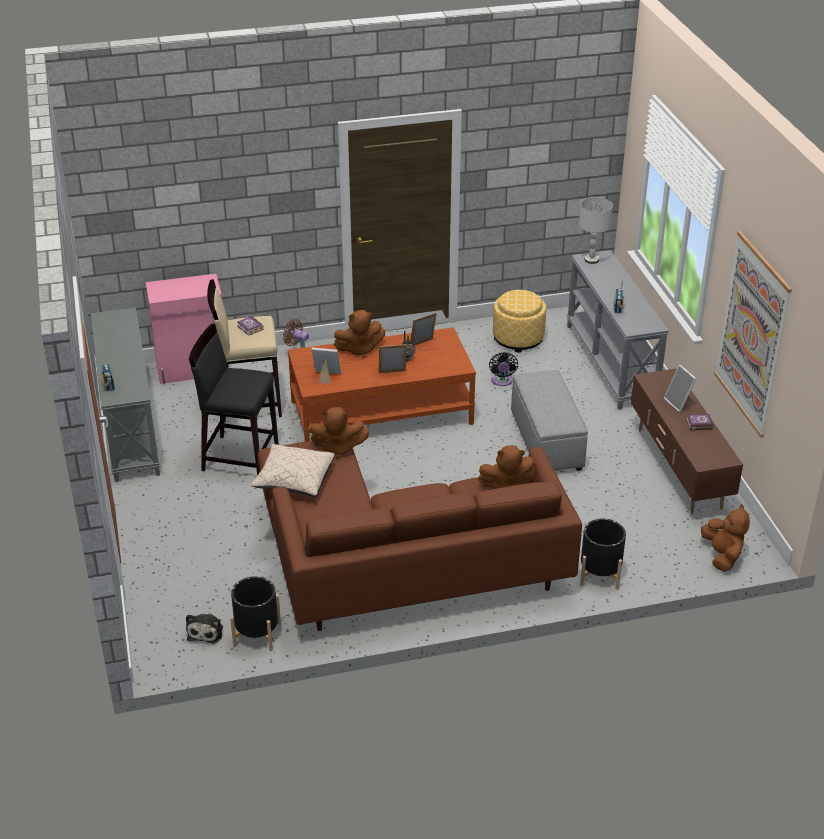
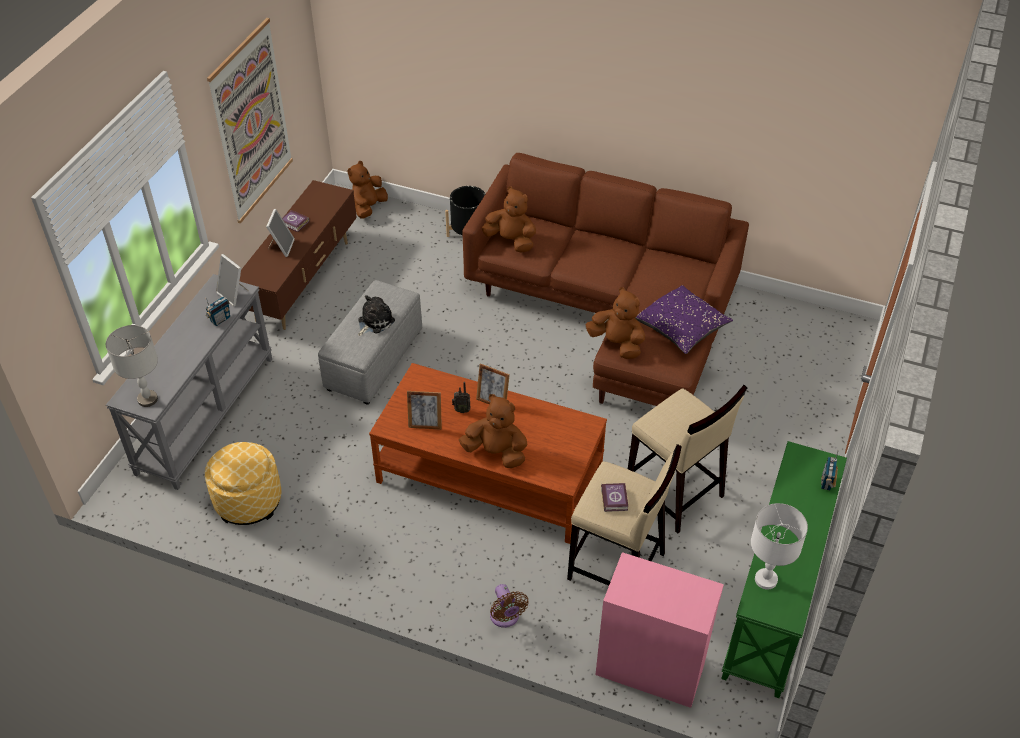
camera: 145 degrees left, 10 degrees up
(126, 326) = (765, 580): none -> white table lamp
(129, 429) = (775, 600): grey console table -> green console table
(206, 631) = (803, 331): plush toy -> plush toy (374, 322)
(239, 457) = (674, 494): black stool -> beige stool
(257, 634) = (763, 311): black planter -> none
(294, 480) = (682, 329): beige pillow -> purple pillow
(326, 376) = (562, 432): picture frame -> picture frame (234, 294)
(502, 381) = (333, 450): black fan -> none

